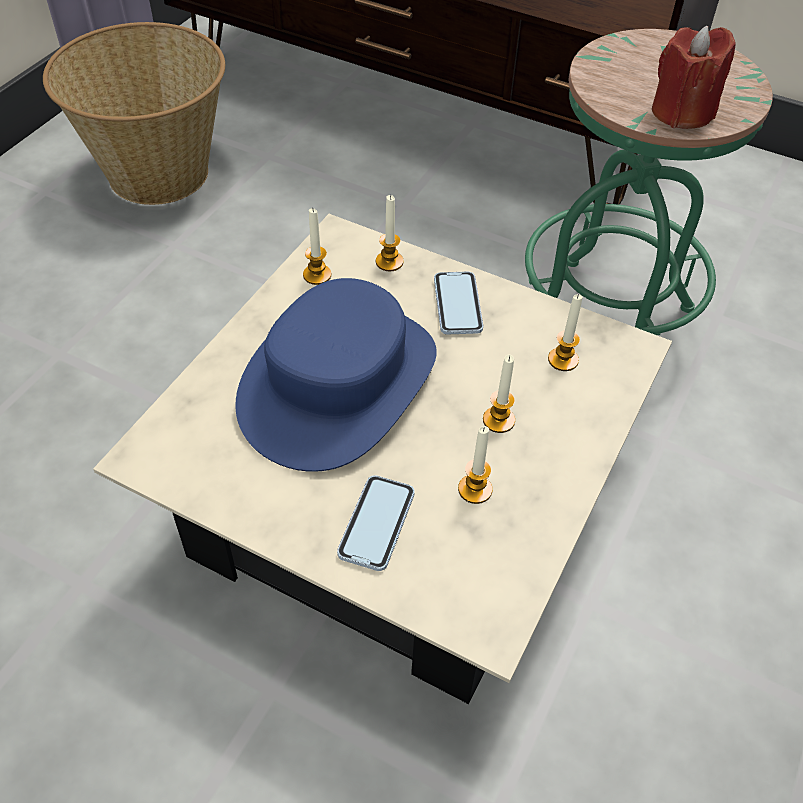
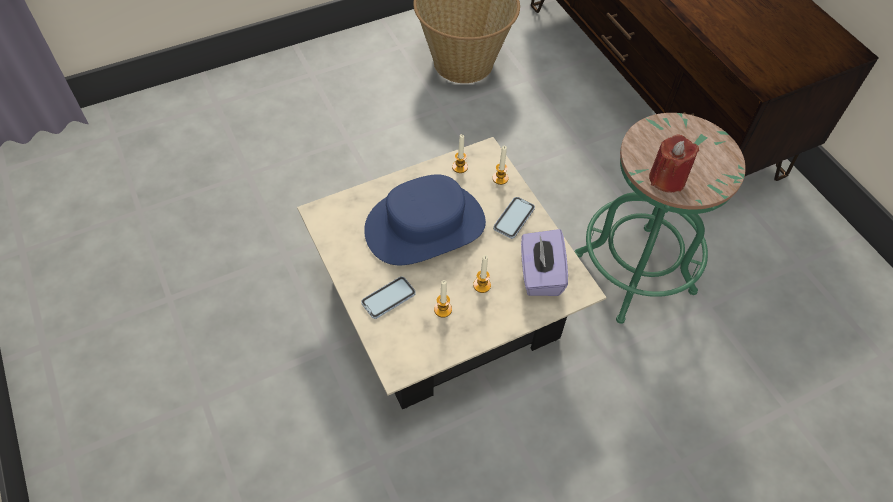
camera: 35 degrees right, 5 degrees up
(563, 360) = (540, 275): candle -> purple tissue box

